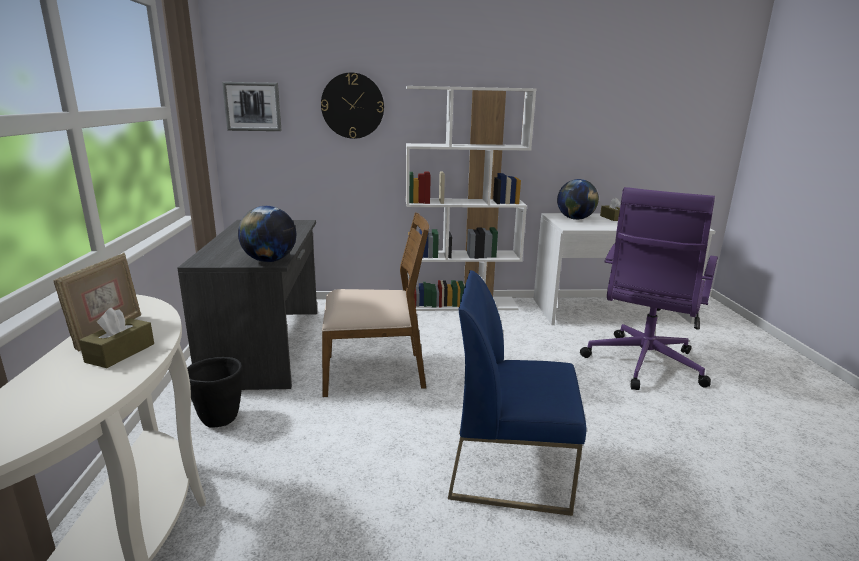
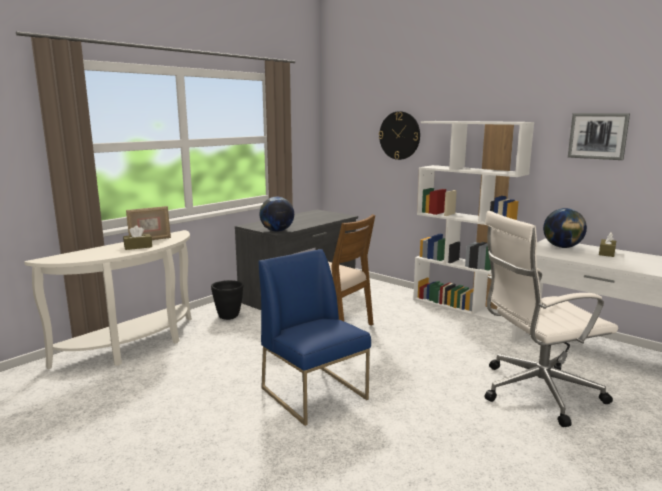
camera: 45 degrees right, 5 degrees down
(252, 106) = (342, 135): picture -> picture (598, 136)
(642, 365) = (536, 392): purple office chair -> white office chair

